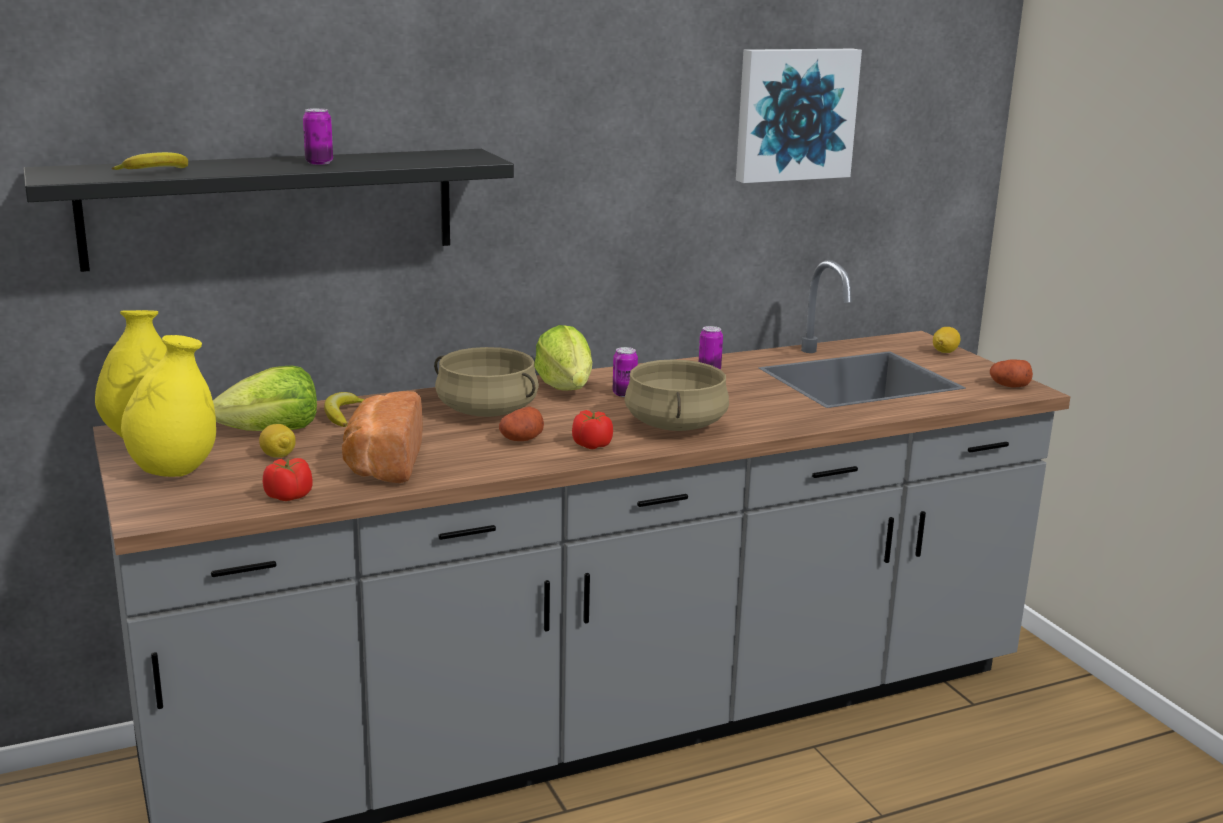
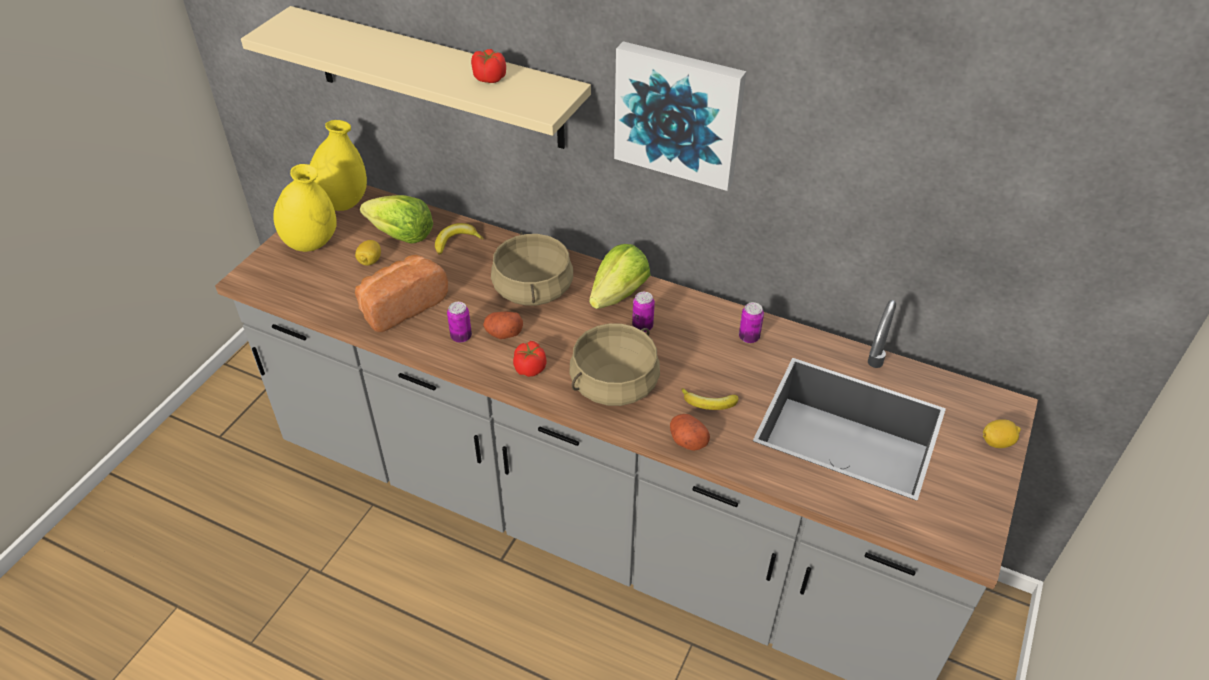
camera: 50 degrees right, 25 degrees up
(156, 172) = (327, 45): banana -> banana (709, 404)
(271, 207) = (437, 78): black shelf -> beige shelf
(288, 496) = (320, 303): tomato -> tomato (489, 78)
(319, 163) = (436, 68): can -> can (461, 337)
(794, 114) = (919, 148): picture -> picture (679, 113)
(1009, 386) = (963, 526): potato -> potato (687, 440)

